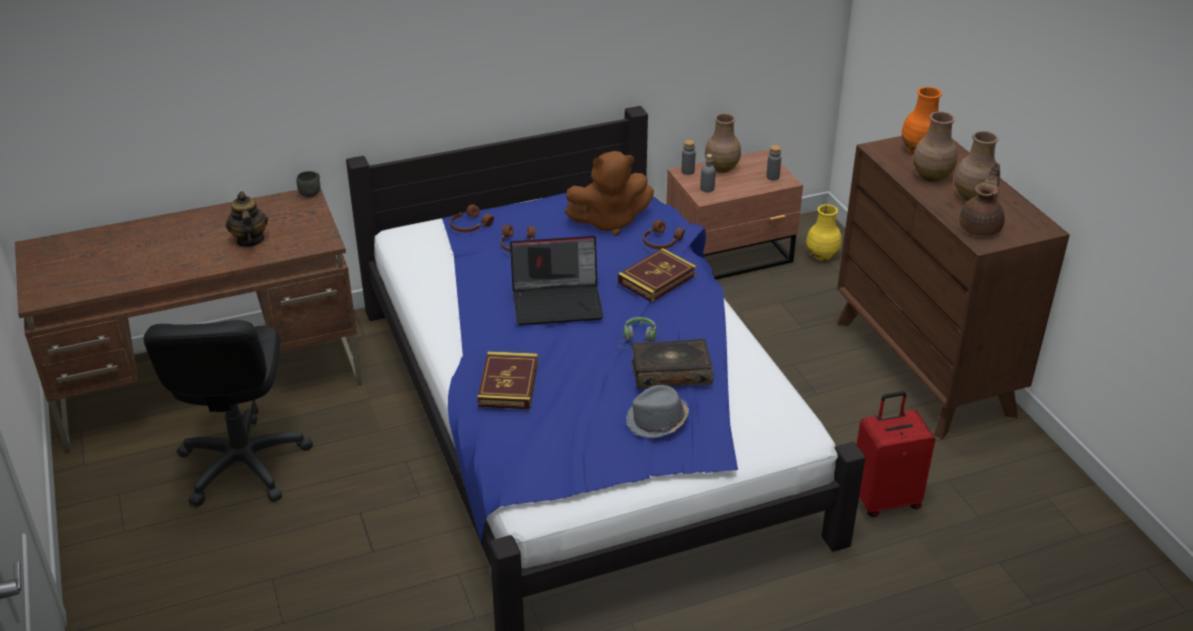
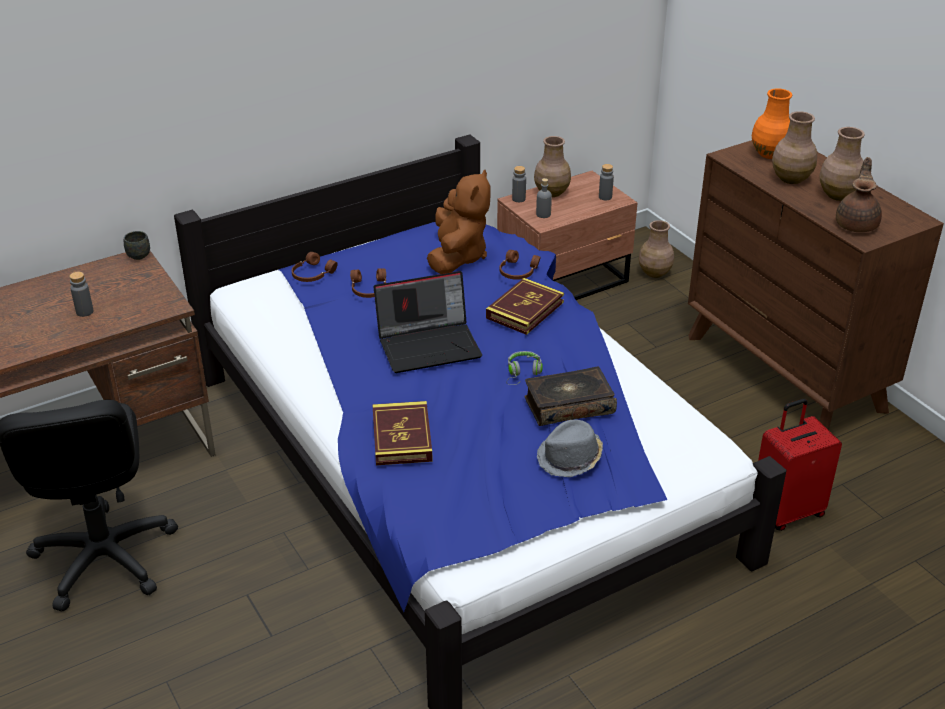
camera: 10 degrees left, 0 degrees up
(249, 240) = (84, 312): teapot -> grey bottle
(609, 222) = (457, 256): brown plush toy -> brown plush toy turned 60 degrees counterclockwise
(822, 256) = (654, 273): yellow vase -> brown vase

